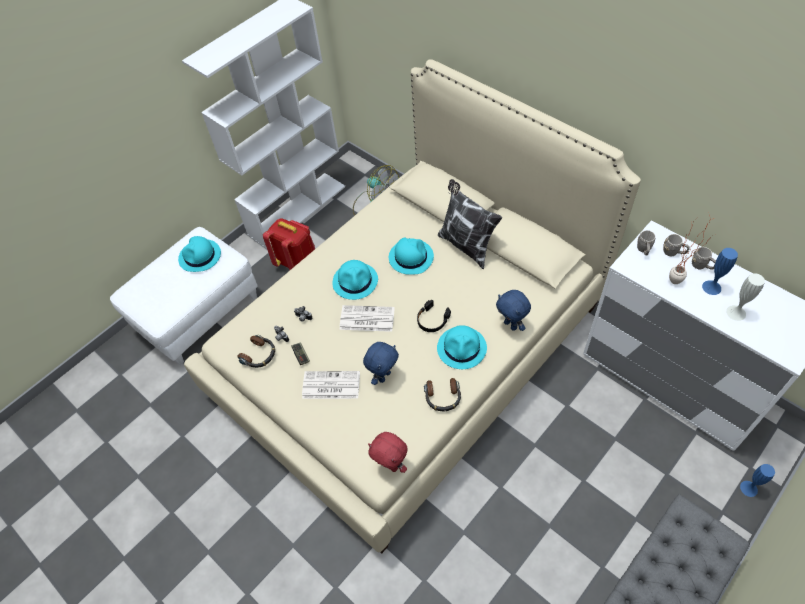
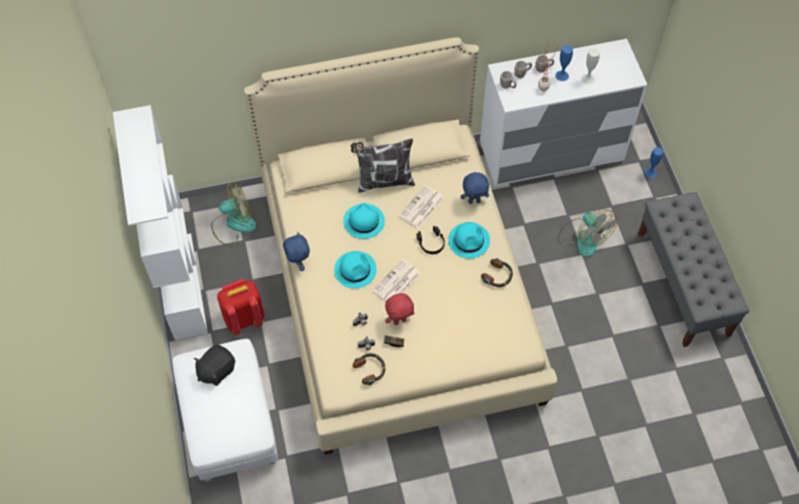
camera: 60 degrees left, 5 degrees up
(200, 256) = (216, 370): turquoise hat -> black plush toy
(330, 385) = (434, 338): newspaper -> newspaper (421, 207)
(384, 376) = (453, 300): blue plush toy -> blue plush toy (298, 263)
(391, 465) = (524, 336): red plush toy -> red plush toy (399, 320)
(603, 469) = (583, 237): none -> fan

